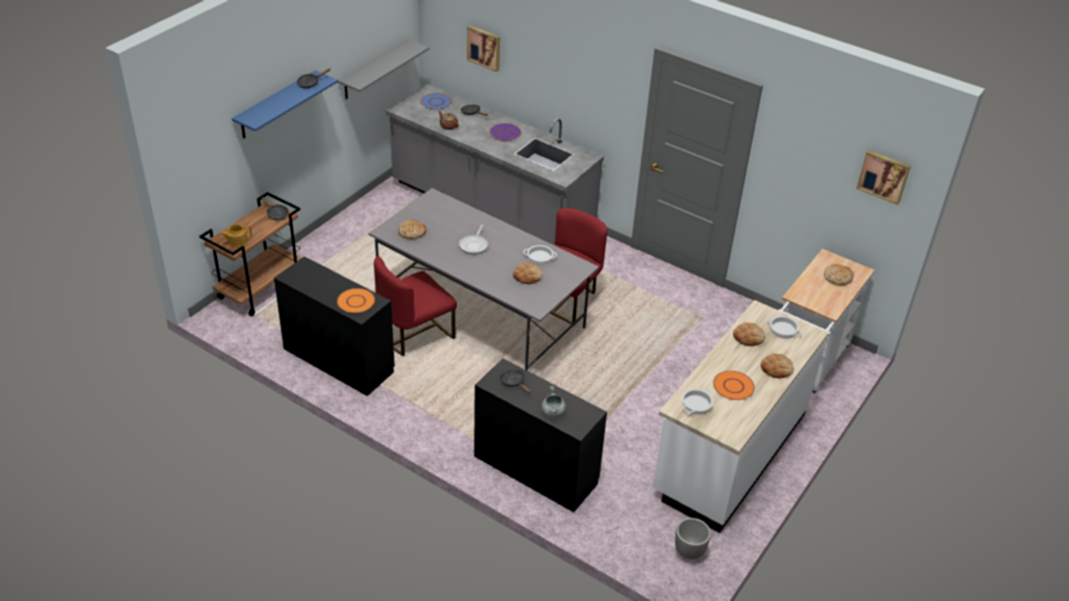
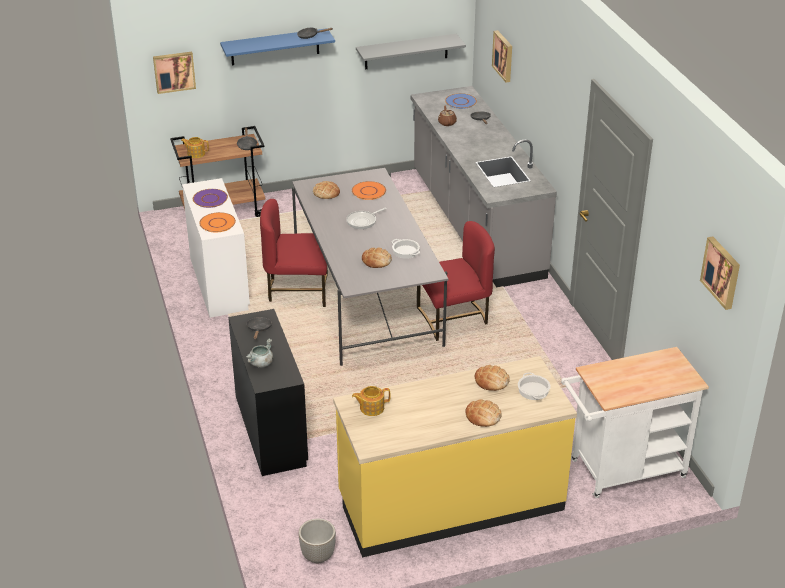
camera: 40 degrees right, 5 degrees down
(195, 165) = (174, 71): none -> picture
(338, 360) = (219, 283): black desk -> white desk
(505, 133) = (489, 144): purple plate -> purple plate (210, 199)
(696, 404) = (371, 408): cooking pot -> teapot
(729, 453) = (450, 502): white counter -> yellow counter
(733, 386) = (422, 410): orange plate -> orange plate (368, 191)
(838, 277) = (658, 376): bread -> none

